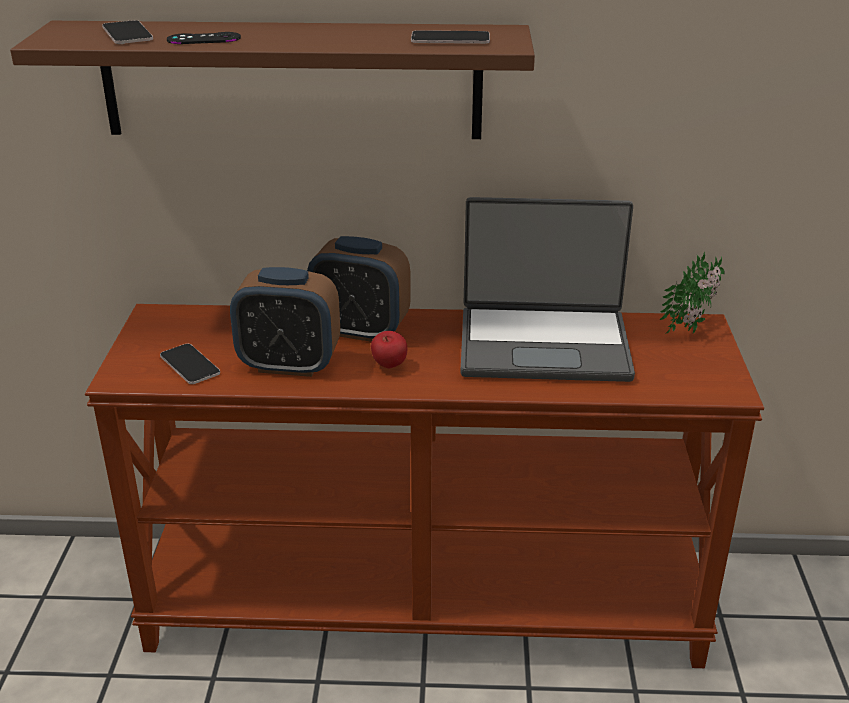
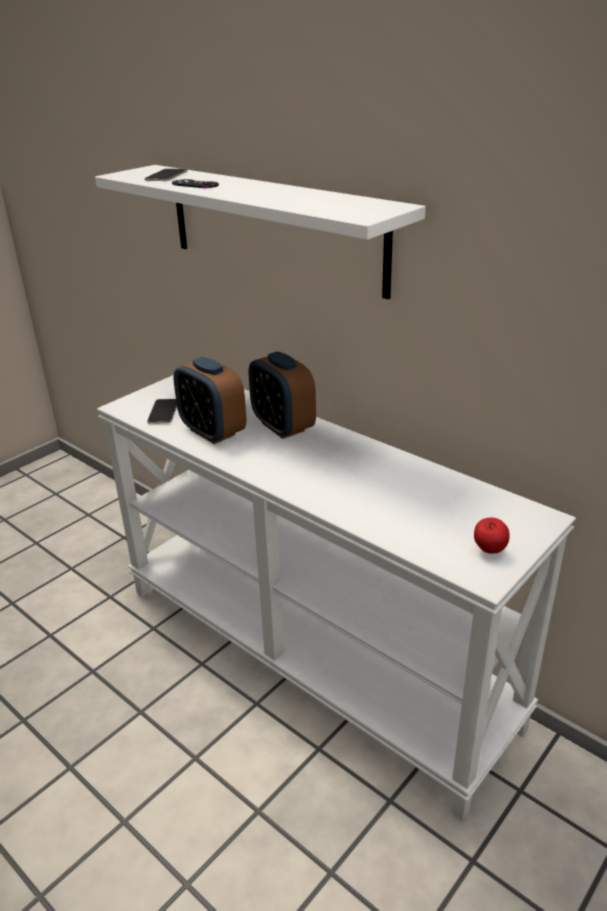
camera: 40 degrees right, 0 degrees up
(291, 80) = (273, 227): brown shelf -> white shelf
(389, 367) = (265, 456): apple -> apple (488, 551)
(426, 602) = (312, 652): brown console table -> white console table
(450, 39) = (337, 206): phone -> none
(544, 344) = (389, 482): laptop -> none
(693, 327) = (529, 516): potted plant -> none

